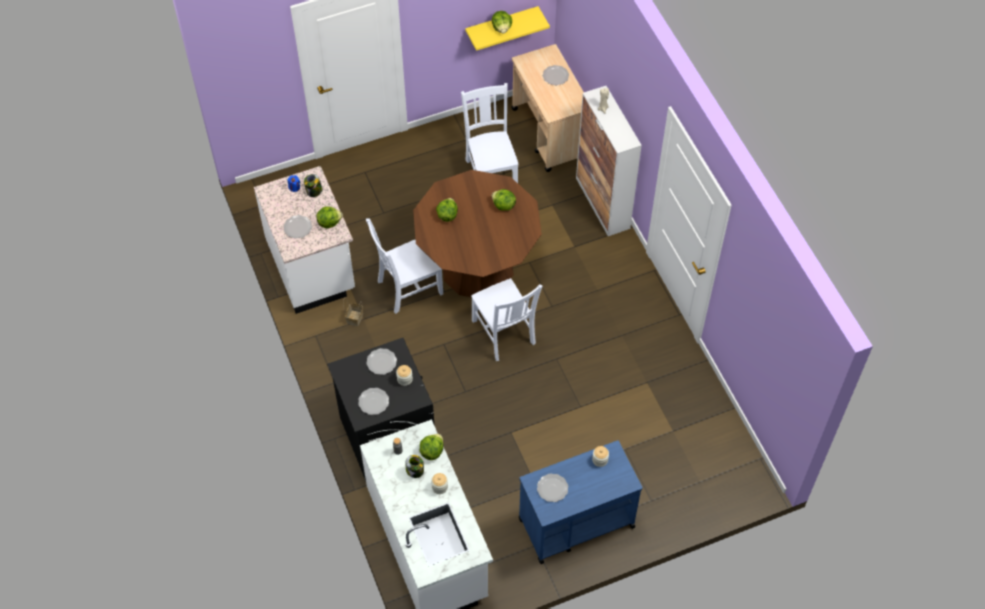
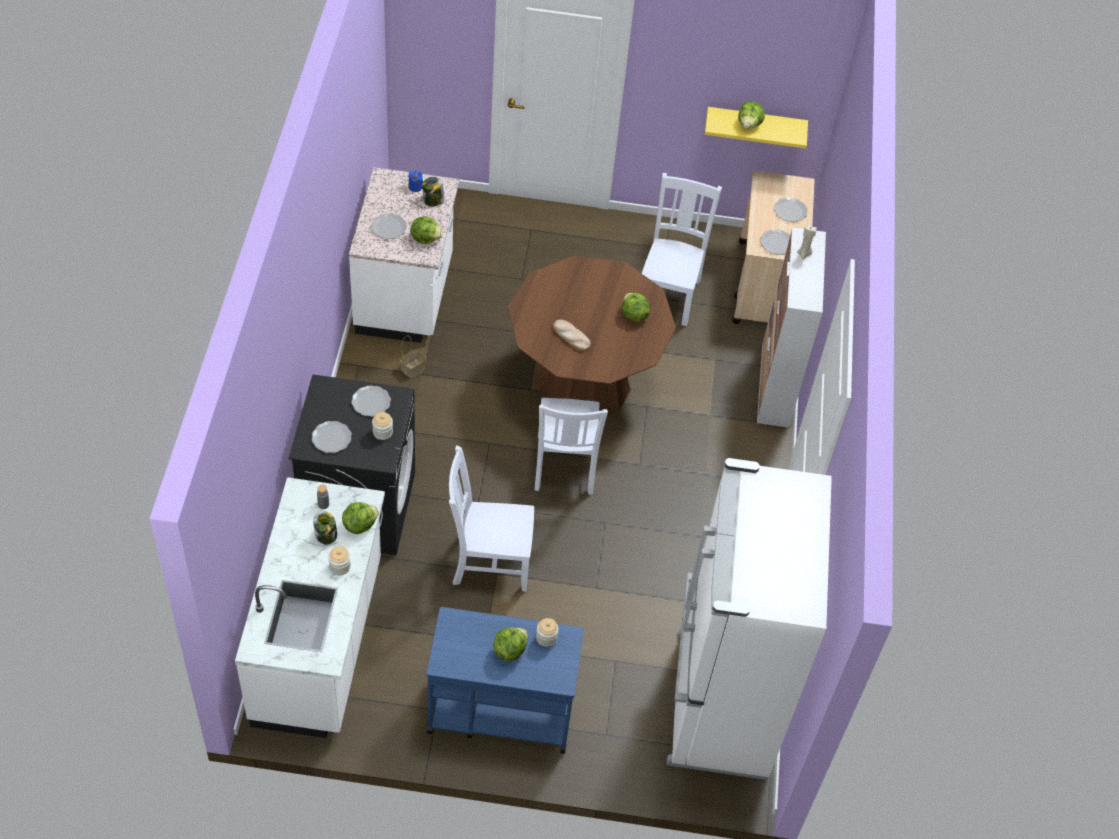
camera: 25 degrees right, 5 degrees down
(407, 288) = (492, 366): white chair -> white chair (488, 561)
(447, 215) = (563, 295): lettuce -> lettuce (509, 650)
(472, 243) = (571, 336): none -> bread
(552, 489) = (468, 640): plate -> plate (776, 243)
(706, 441) = (718, 704): none -> white fridge

